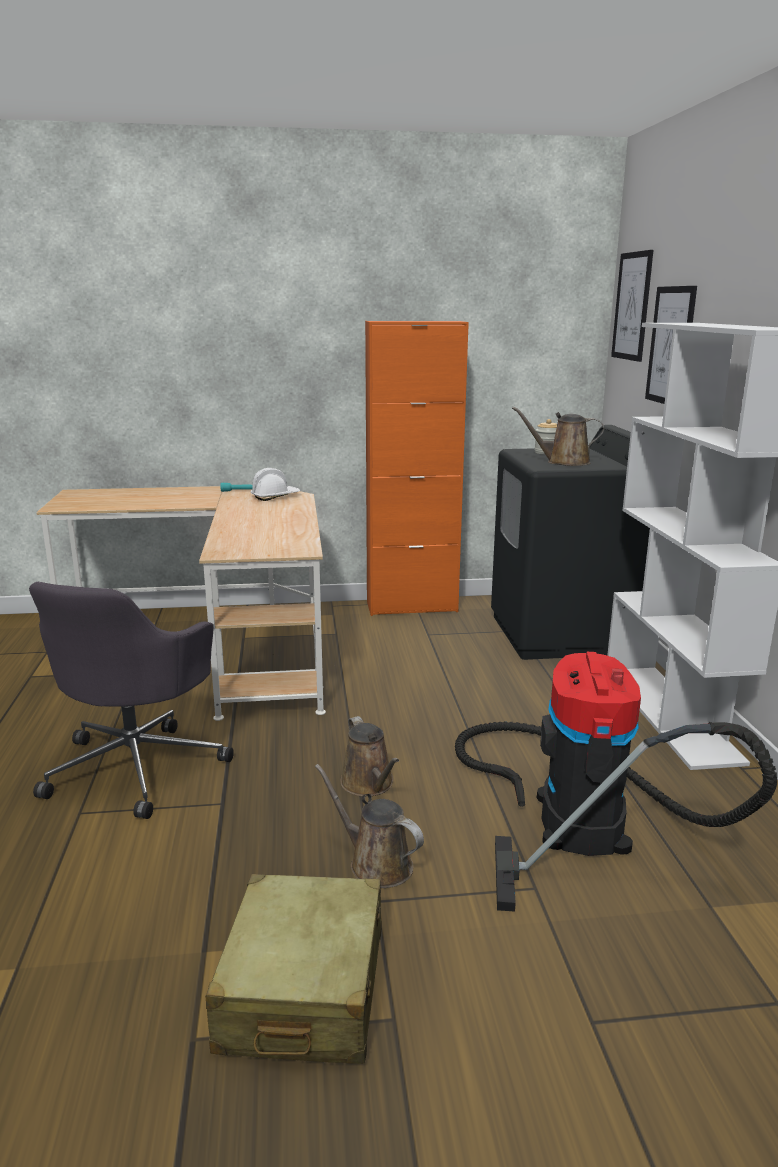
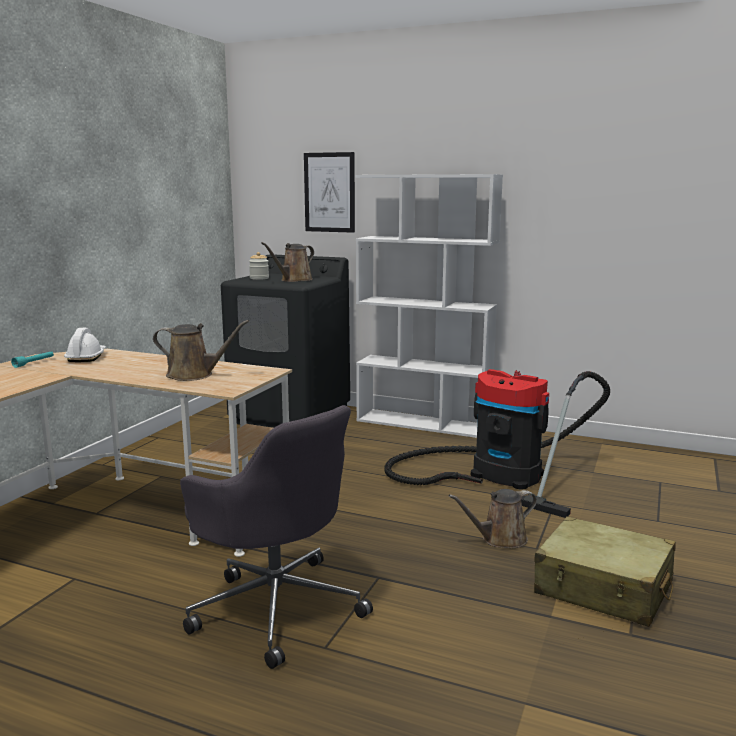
camera: 60 degrees left, 5 degrees down
(369, 784) = (409, 519): brown watering can -> brown watering can (194, 375)
(411, 606) = (164, 440): orange cabinet -> none
(632, 306) = (266, 167): picture -> none

